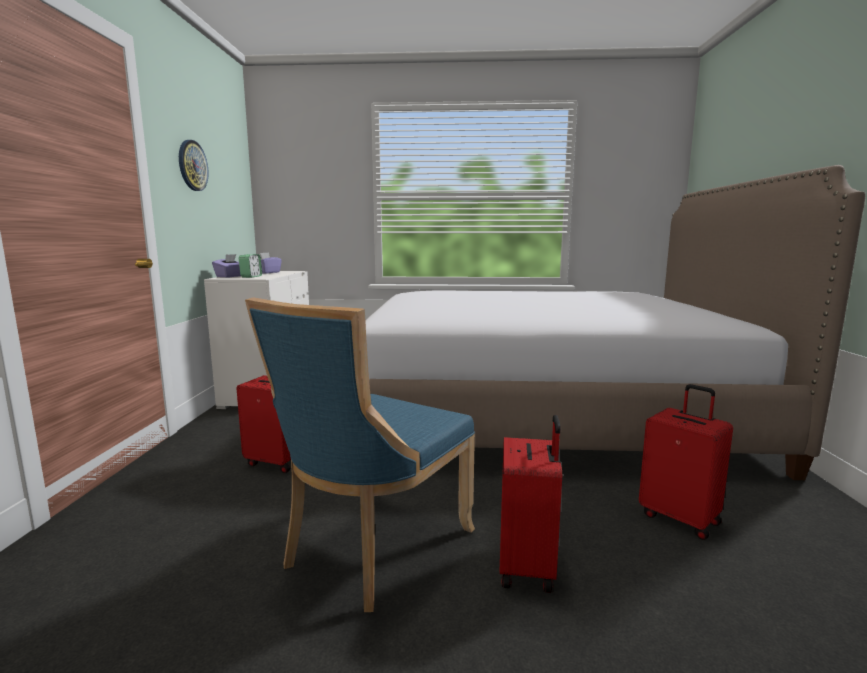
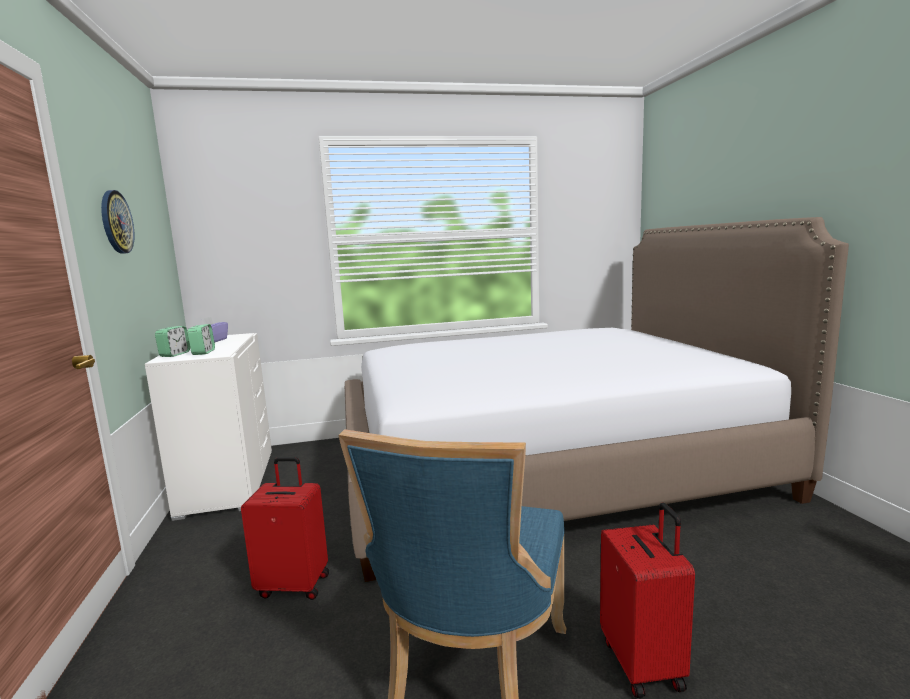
camera: 15 degrees left, 0 degrees up
(230, 276) = (175, 354): purple tissue box -> alarm clock
(680, 518) = (740, 568): red suitcase -> none

